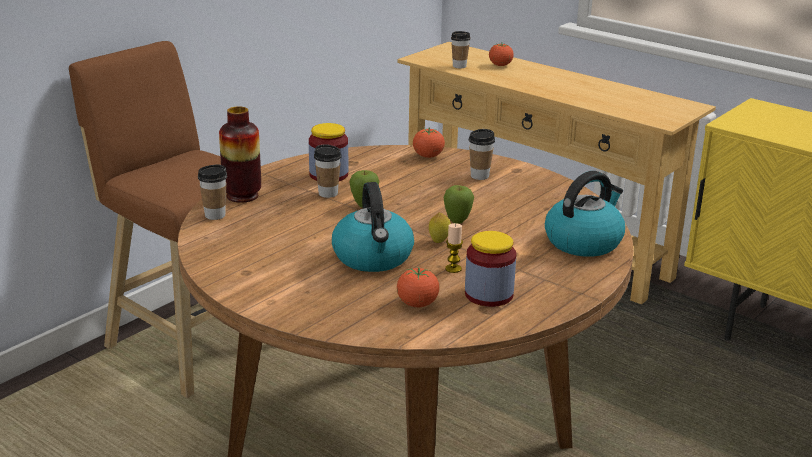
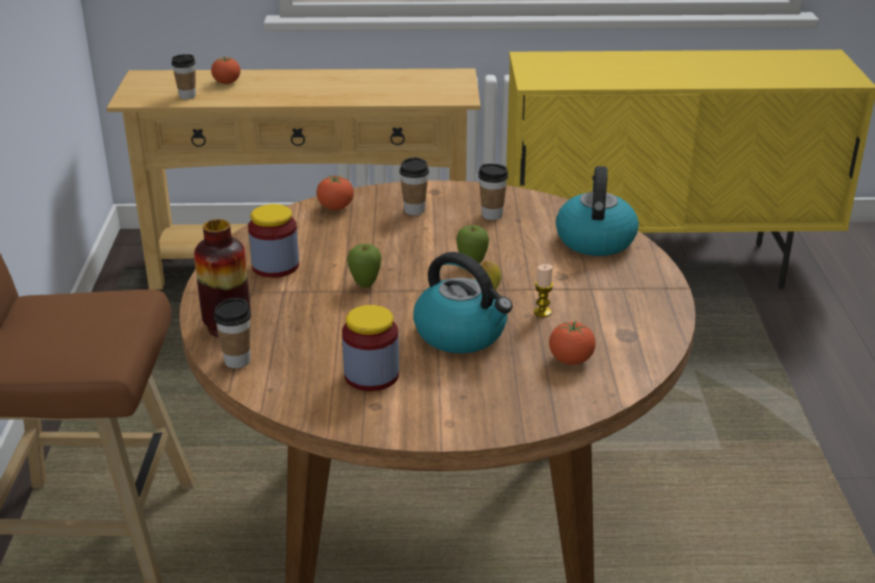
camera: 40 degrees left, 5 degrees up
(328, 193) = (309, 286): cup -> cup (492, 215)
(489, 295) = (607, 323): jar -> jar (371, 375)

